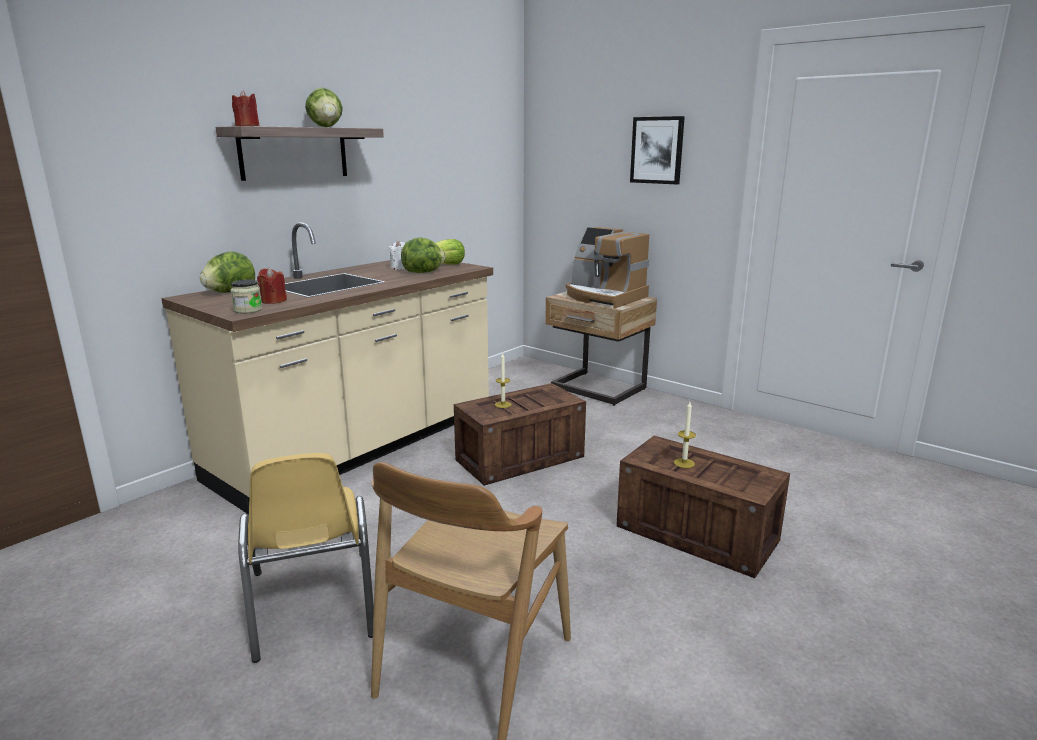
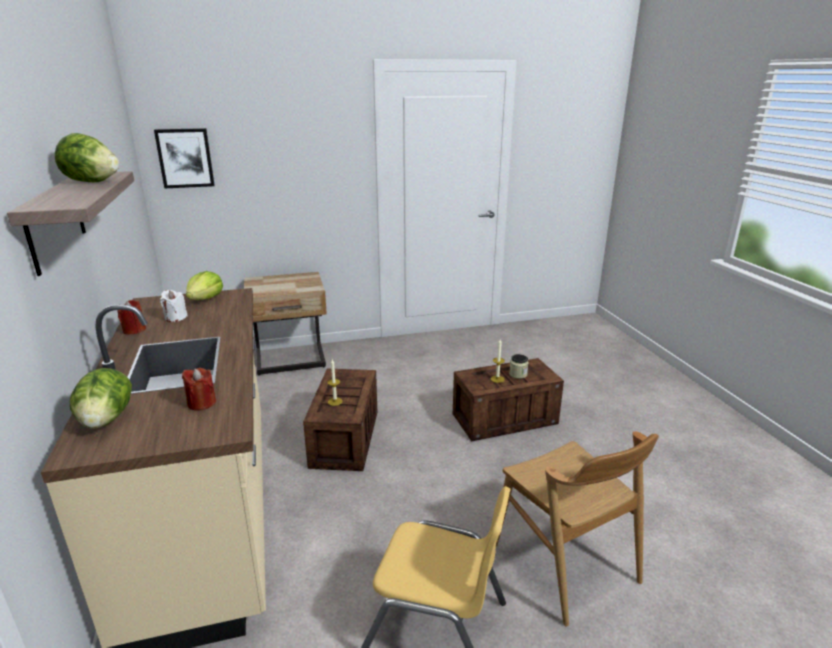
camera: 55 degrees left, 5 degrees up
(247, 126) = (61, 204): red candle -> red candle (134, 330)
(248, 310) = (218, 424): jar -> jar (518, 374)
(423, 272) = (216, 314): lettuce -> none
(604, 297) = (286, 283): coffee machine -> none
(657, 150) = (298, 152): picture -> picture (185, 158)

